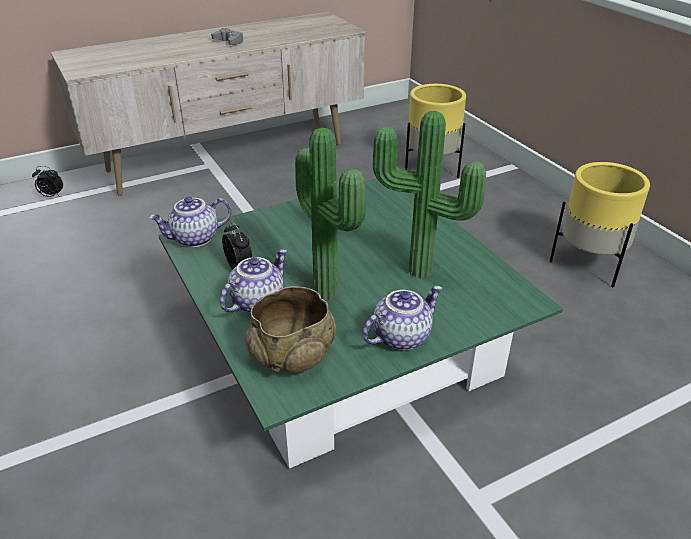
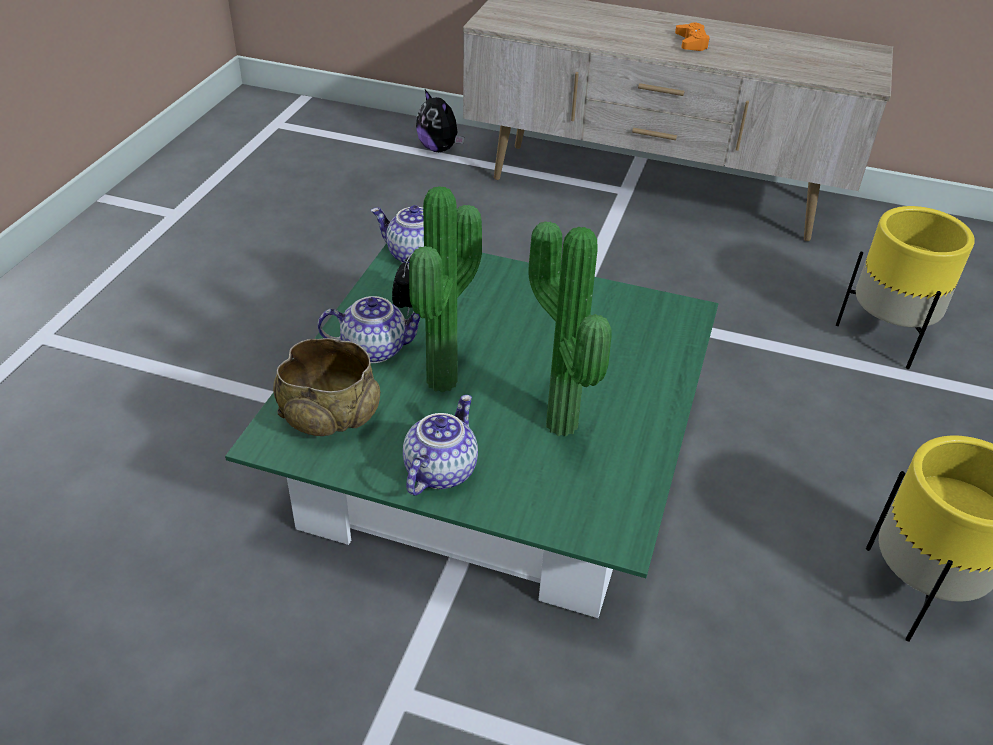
camera: 45 degrees right, 5 degrees up
(51, 196) = (439, 149): alarm clock -> plush toy
(229, 41) = (691, 43): grey game controller -> orange game controller
(401, 336) = (439, 470): teapot -> teapot turned 75 degrees counterclockwise

